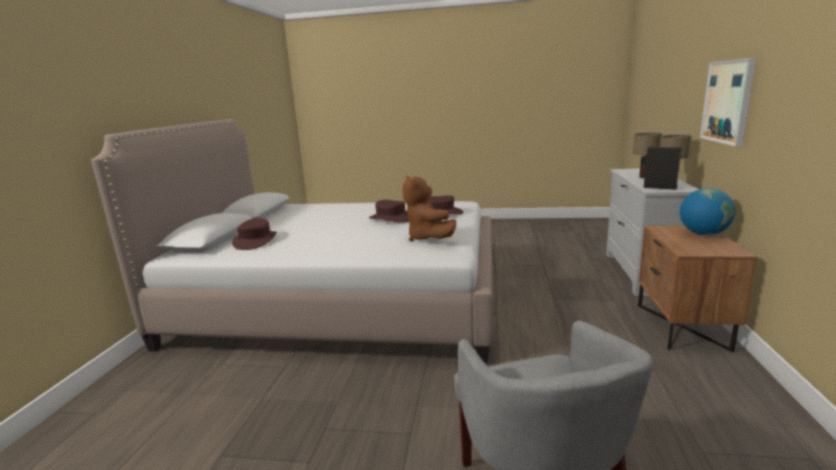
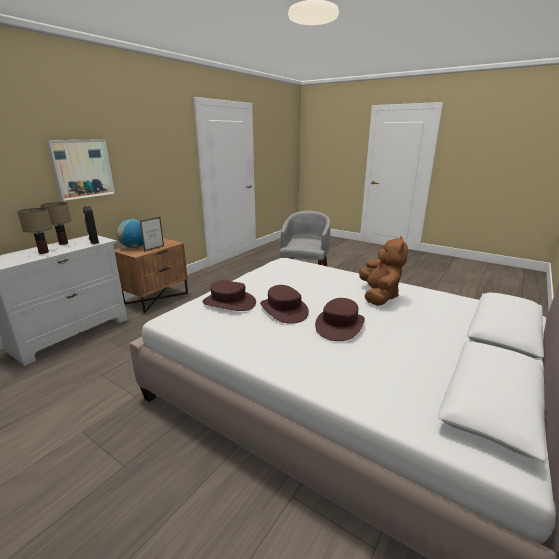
camera: 155 degrees left, 5 degrees up
(255, 241) = (440, 312): brown hat -> brown hat (339, 325)
(428, 238) = (282, 274): brown plush toy -> brown plush toy (379, 296)
(672, 238) = (154, 248): none -> picture frame

